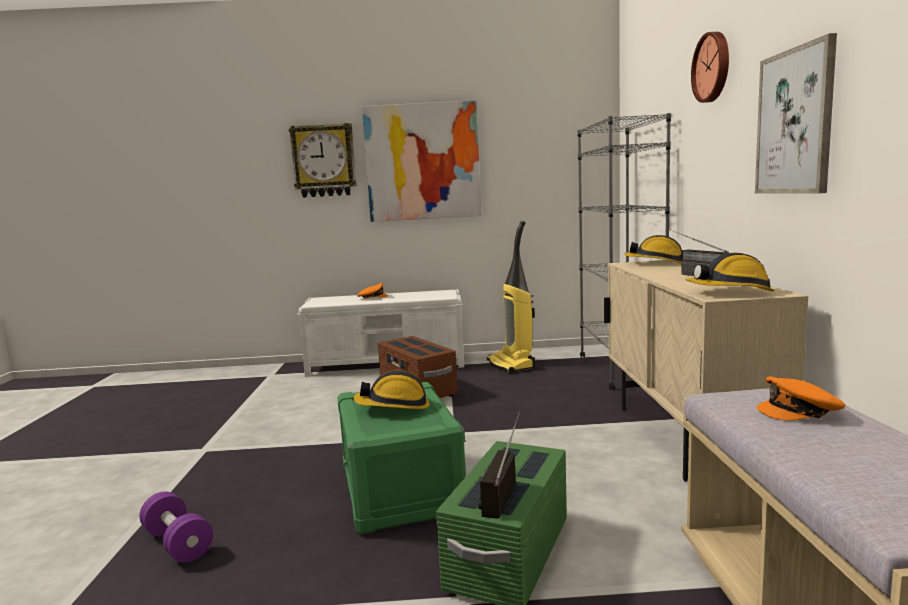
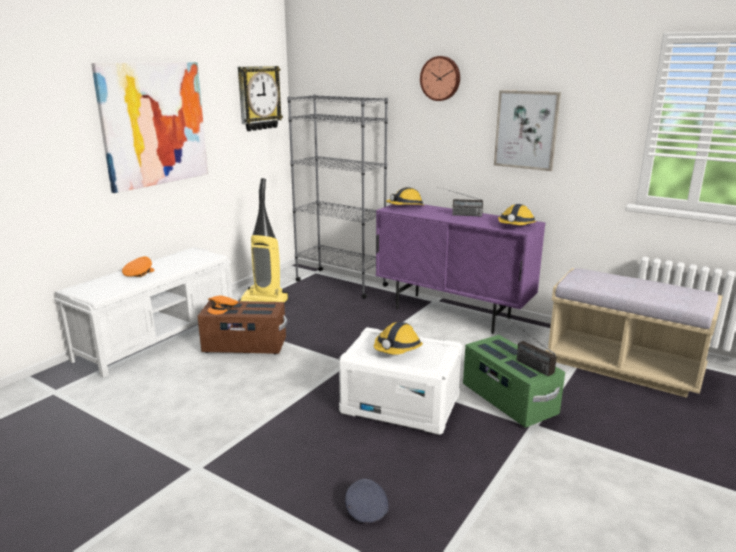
camera: 55 degrees left, 10 degrees up
(178, 543) = (365, 509): purple dumbbell -> grey cap
(324, 161) = (54, 127): wall clock -> wall clock (258, 98)
(402, 489) = (401, 404): green storage box -> white storage box
(683, 438) = (452, 313): beige cabinet -> purple cabinet
(800, 411) = (604, 279): orange cap -> orange cap (223, 308)

